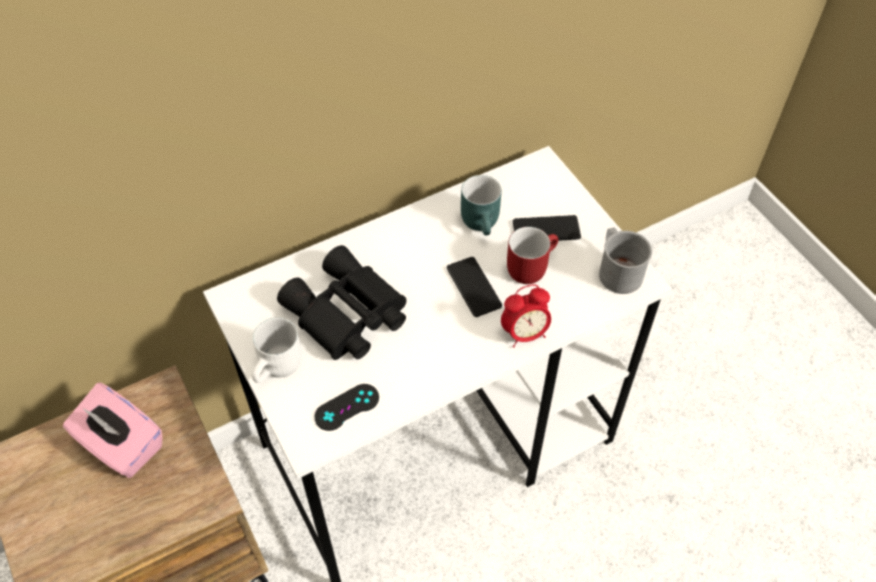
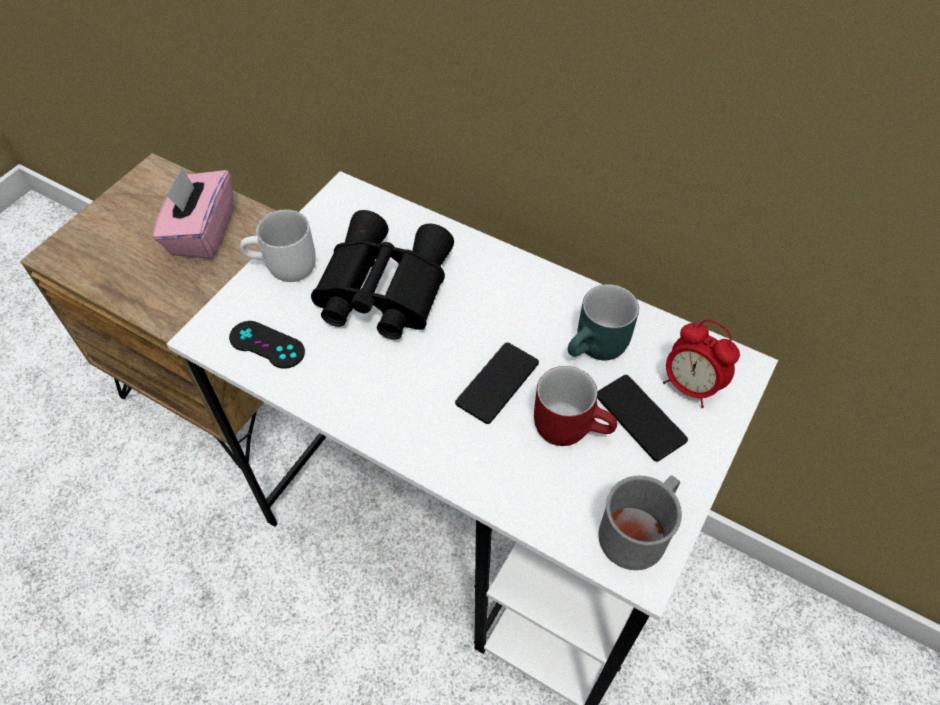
camera: 60 degrees right, 0 degrees up
(524, 333) = (465, 466): alarm clock -> alarm clock (690, 386)

